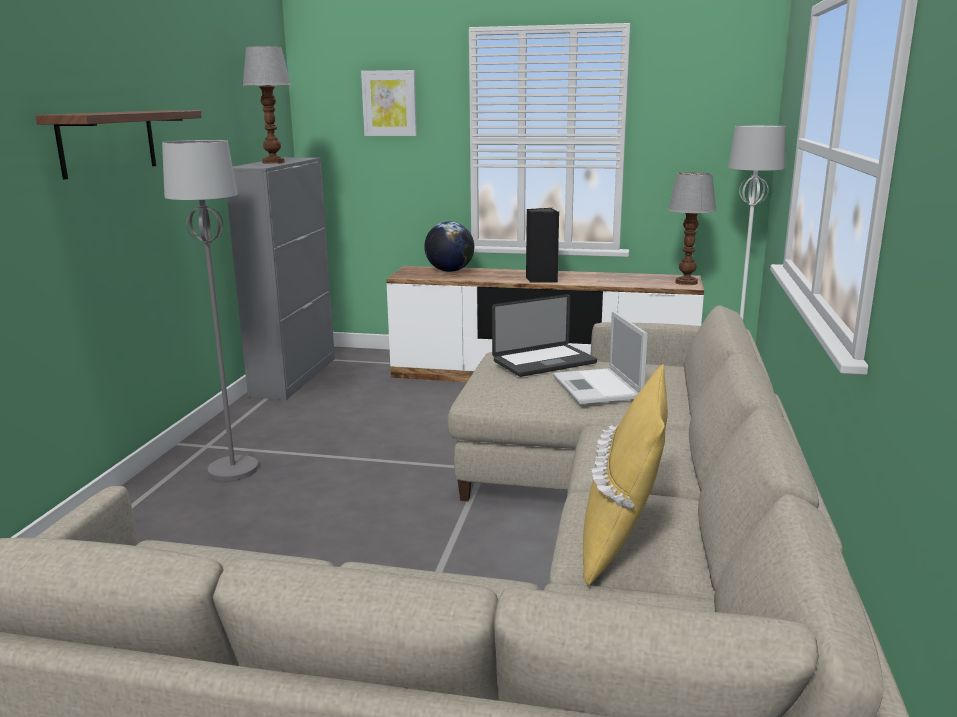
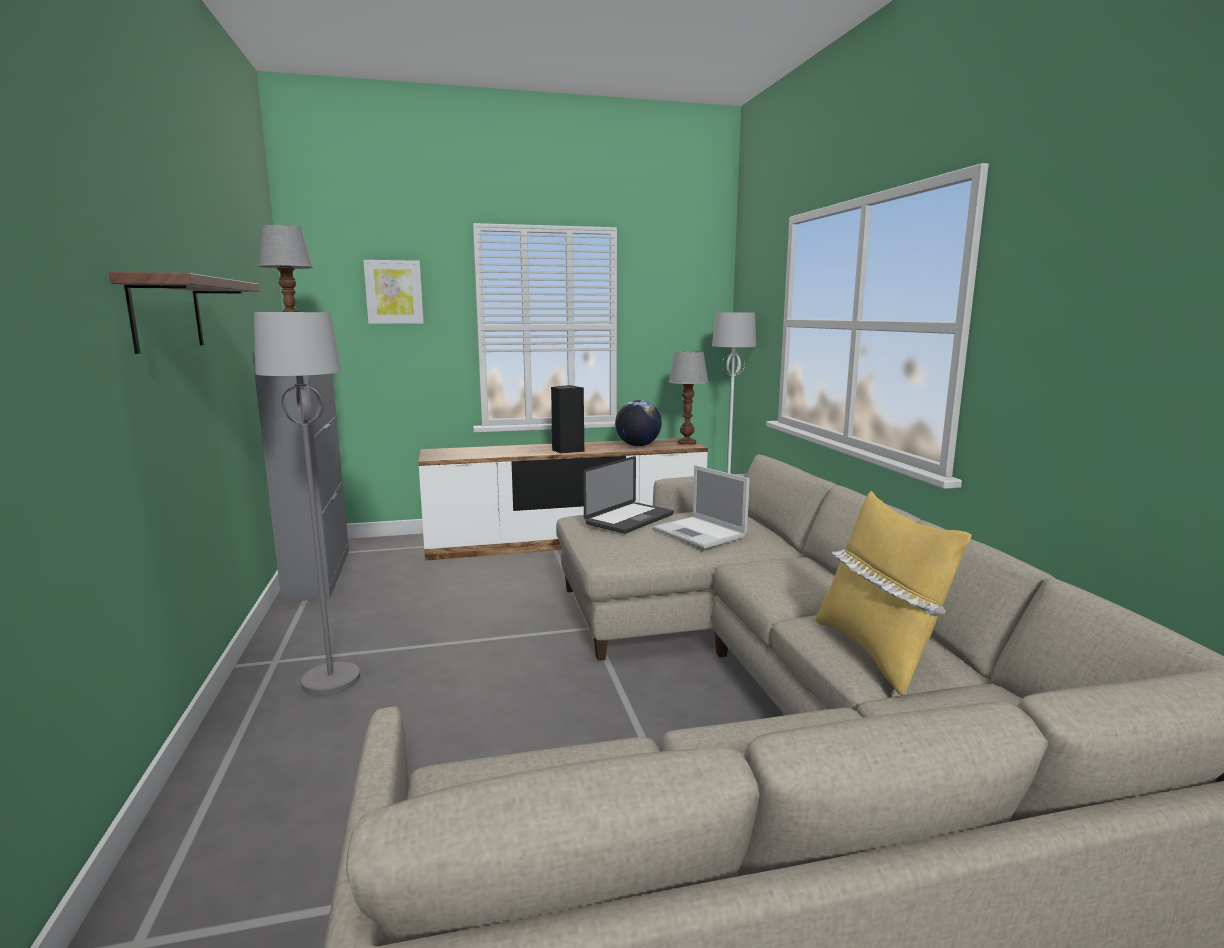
camera: 25 degrees left, 5 degrees down
(449, 271) = (472, 450): globe -> globe (638, 445)

